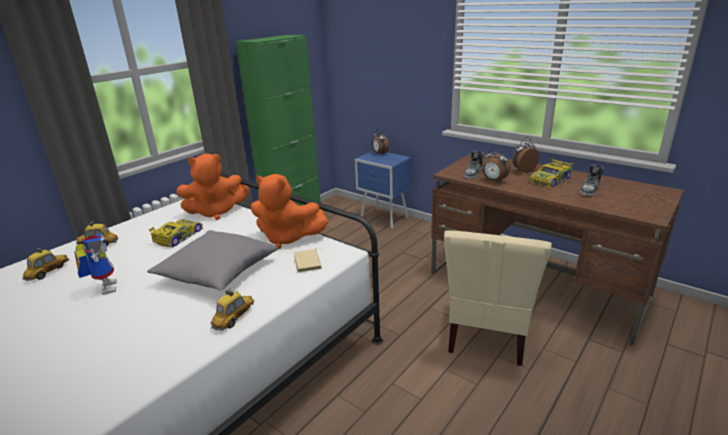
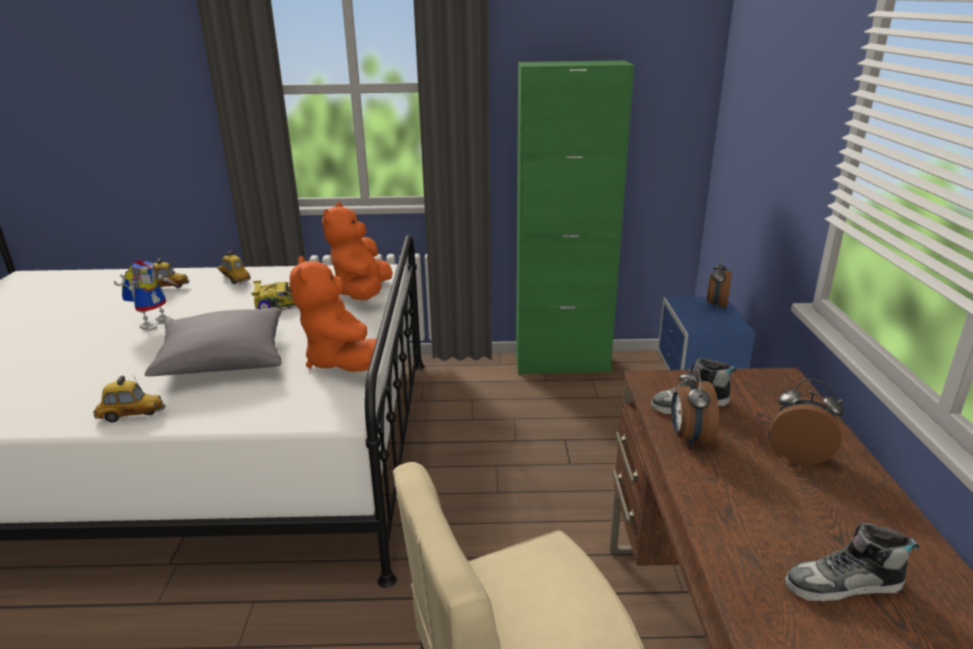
camera: 50 degrees right, 0 degrees up
(216, 212) = (362, 293): orange plush toy -> orange plush toy turned 60 degrees clockwise
(308, 262) = (292, 402): beige book -> none
(551, 179) = (811, 506): toy car -> none

